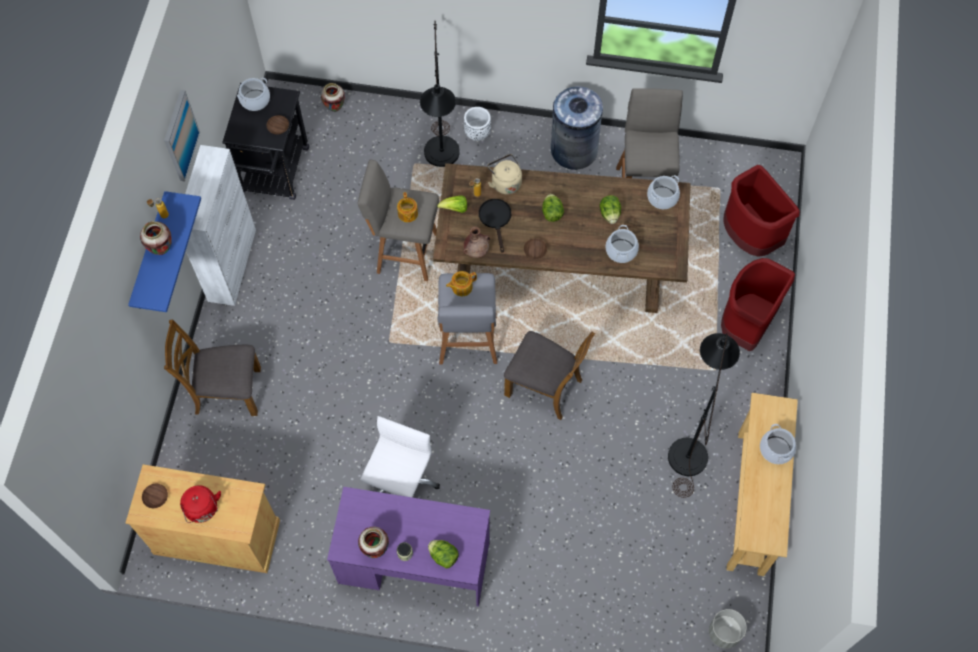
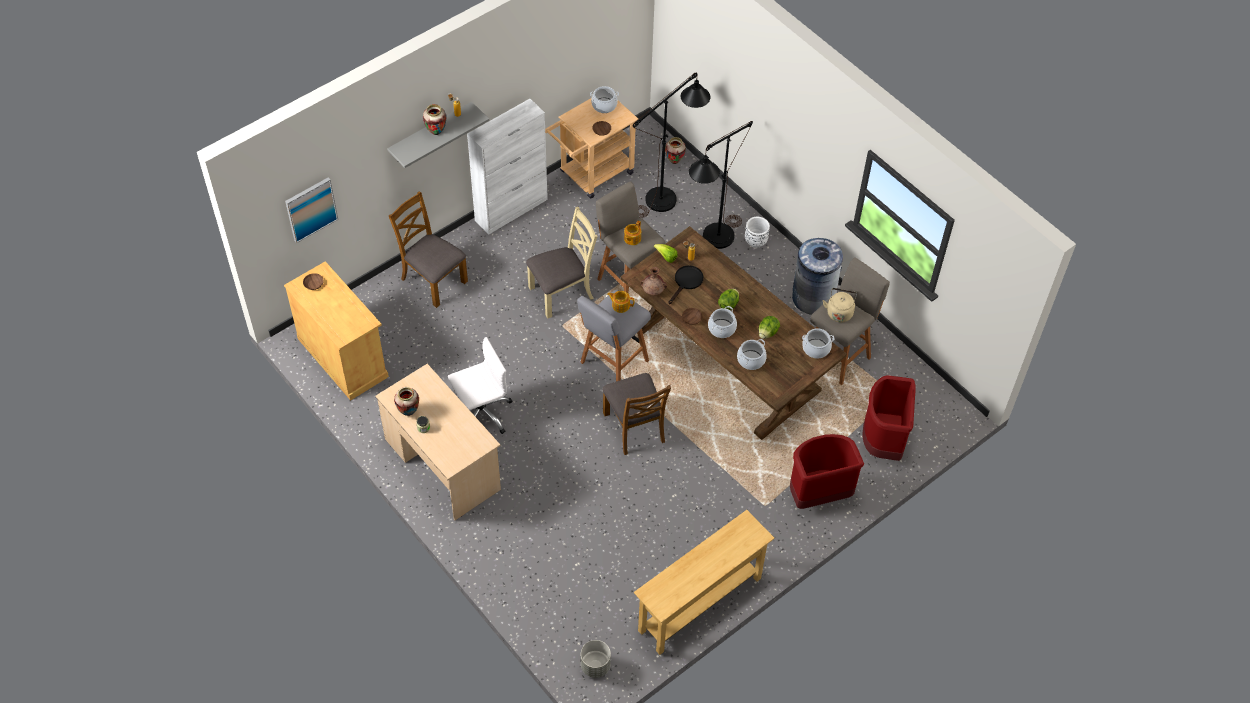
camera: 40 degrees right, 10 degrees down
(150, 254) = (430, 133): blue shelf -> grey shelf
(180, 136) = (512, 77): picture -> picture (311, 209)
(203, 510) = (332, 311): red kettle -> none
(273, 175) = (591, 175): black cart -> beige cart
(358, 310) = (562, 293): none -> beige chair
(414, 562) = (442, 464): purple desk -> beige desk
(443, 556) = (444, 447): lettuce -> none
(505, 182) = (717, 264): beige kettle -> beige kettle (839, 312)
(689, 446) = (694, 537): black floor lamp -> black floor lamp (668, 196)
(775, 449) = (724, 555): cooking pot -> cooking pot (721, 328)

